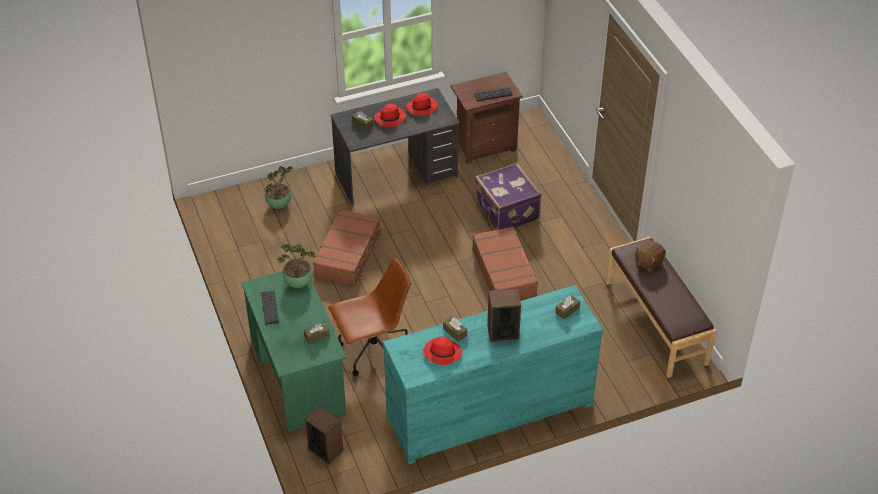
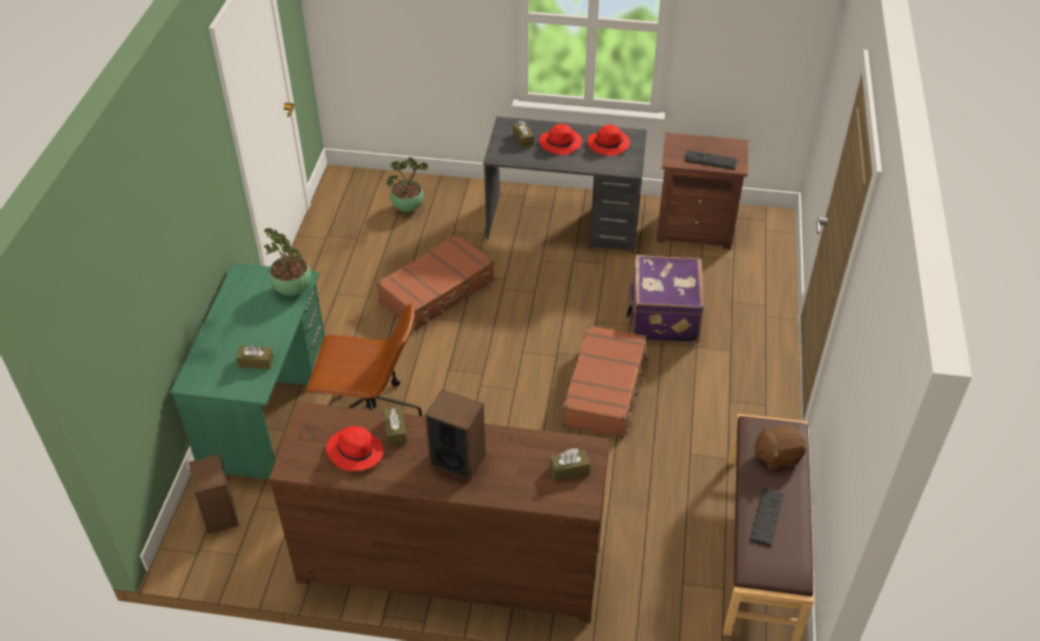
camera: 30 degrees right, 0 degrees up
(269, 308) = (235, 305): keyboard -> keyboard (766, 517)
(489, 410) = (449, 561): turquoise dresser -> brown dresser

